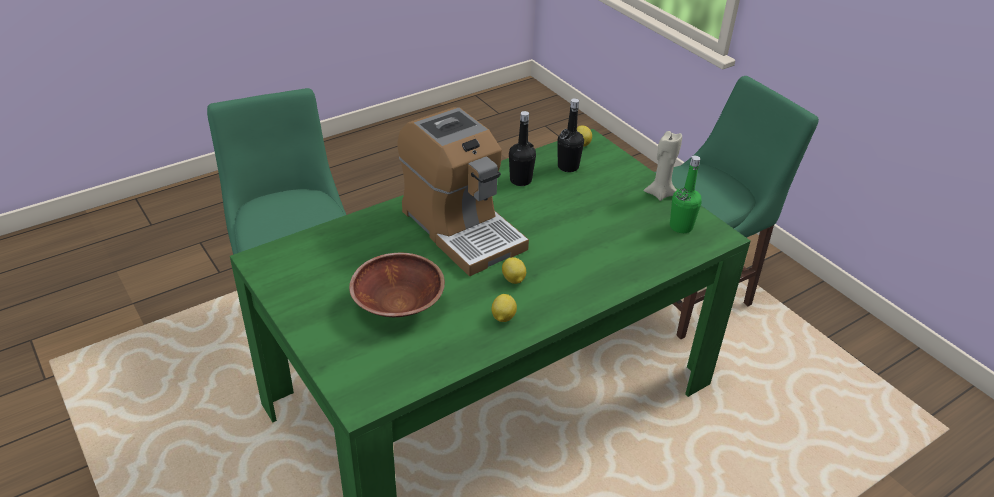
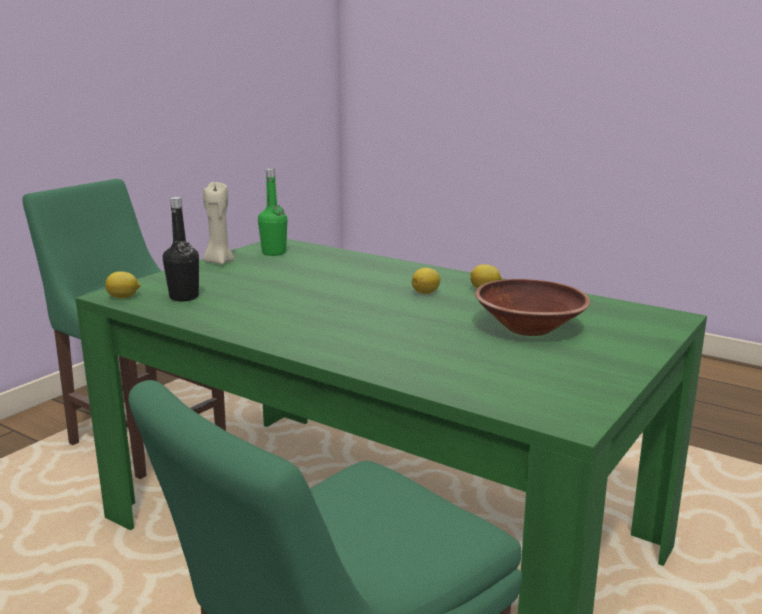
camera: 110 degrees left, 20 degrees down
(461, 229) = (363, 324): coffee machine -> none
(520, 180) = (231, 313): black bottle -> none

